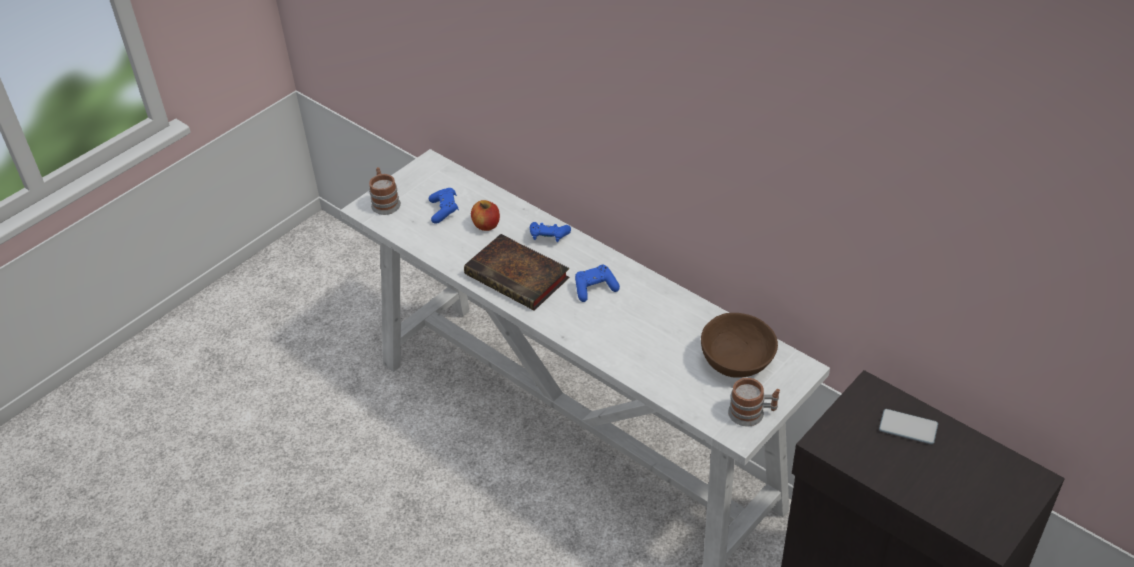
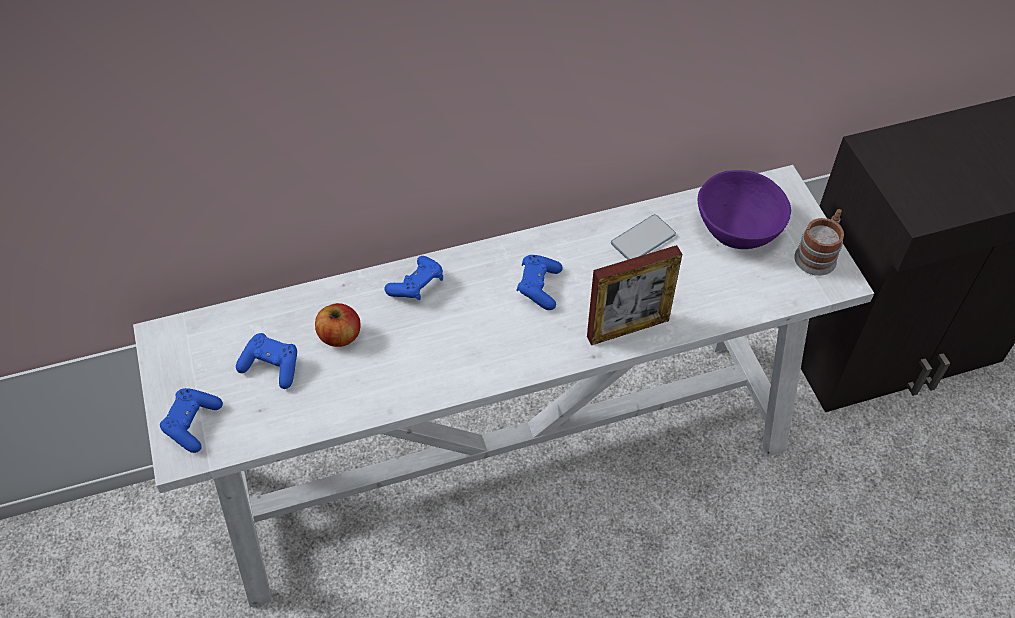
camera: 60 degrees left, 10 degrees up
(385, 202) = (192, 424): mug -> blue game controller
(519, 277) = (461, 348): book -> none
(598, 343) = (628, 328): none -> picture frame
(735, 361) = (737, 229): brown bowl -> purple bowl
(908, 427) = (937, 148): phone -> phone (643, 239)

